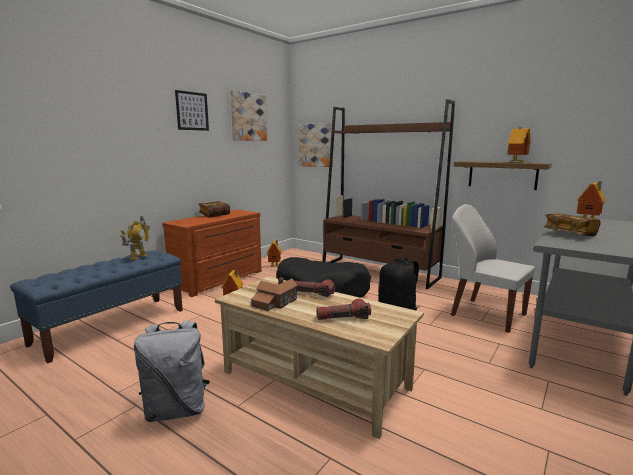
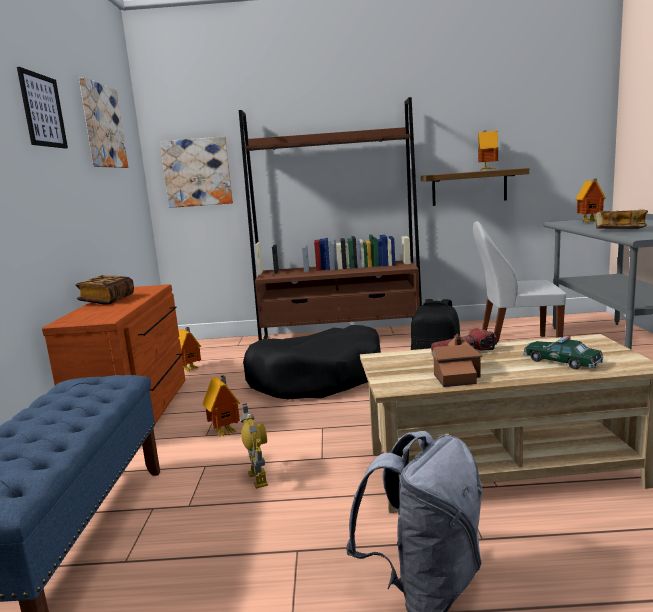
camera: 35 degrees left, 0 degrees up
(138, 257) = (78, 394): toy robot -> toy robot (258, 478)
(343, 318) = (561, 362): flashlight -> toy car

